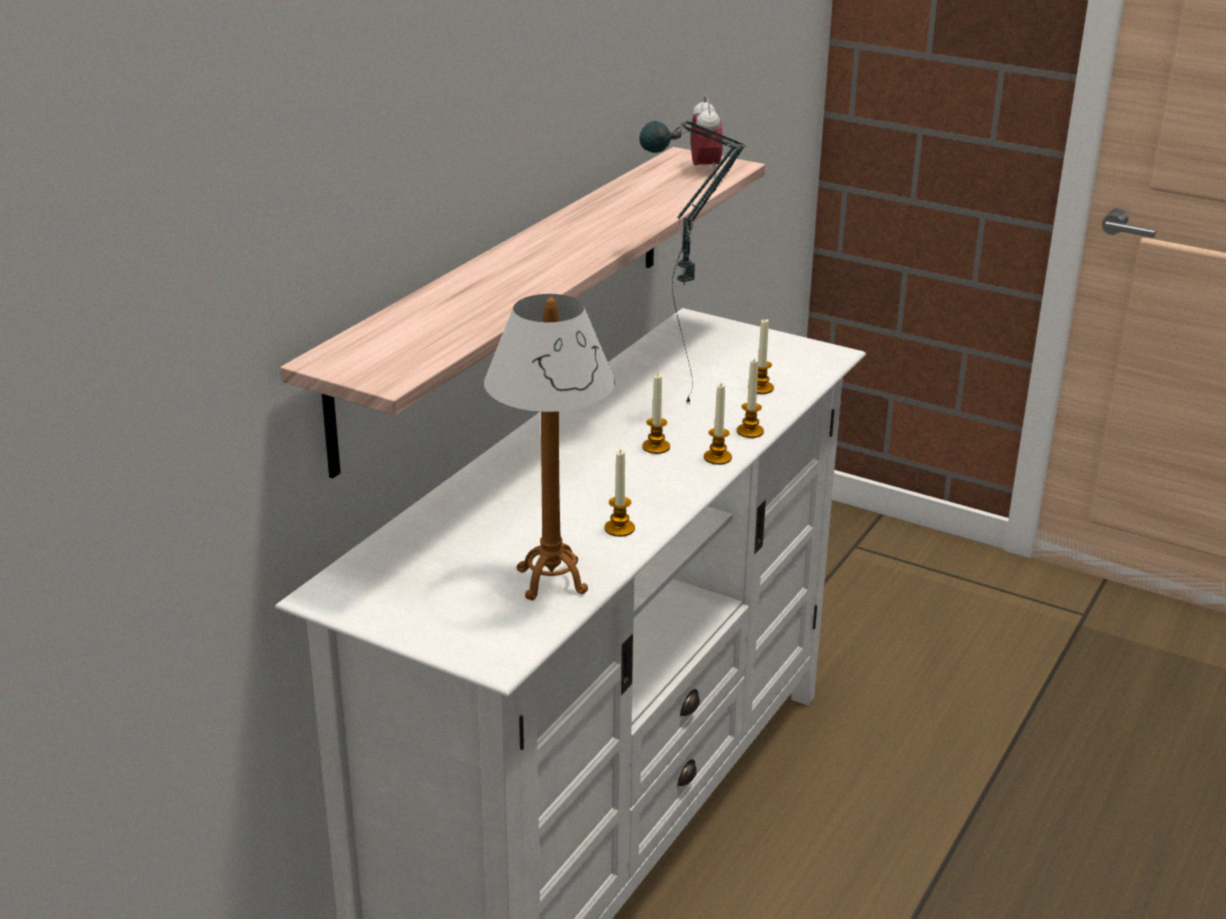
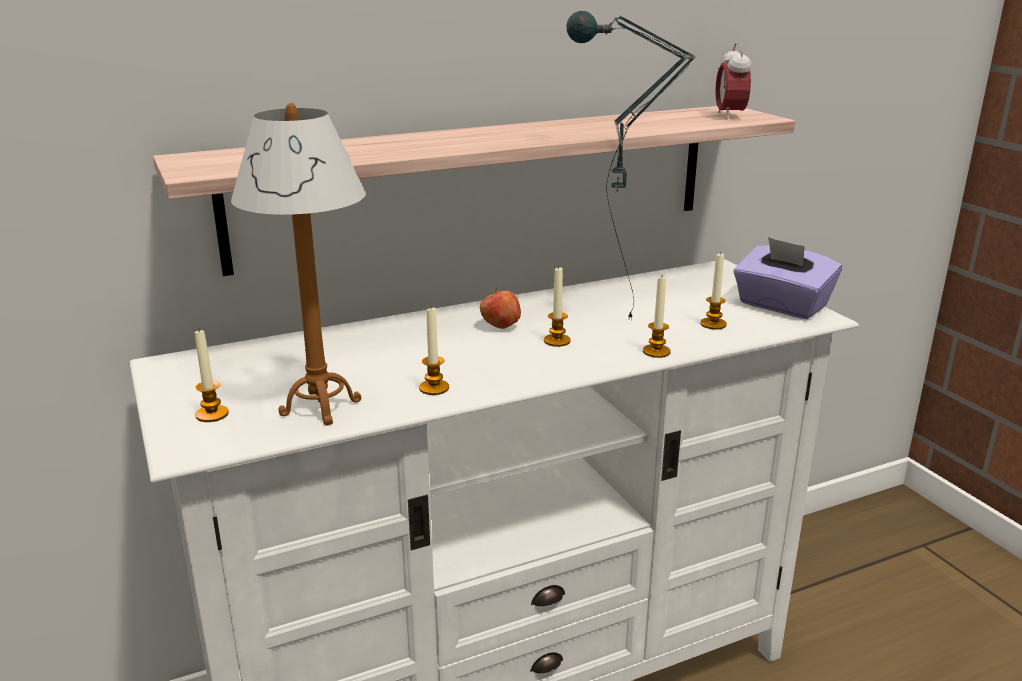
camera: 35 degrees right, 5 degrees down
(586, 448) = (500, 327): none -> apple
(705, 169) = (729, 116): alarm clock -> alarm clock turned 150 degrees clockwise
(717, 458) = (598, 362): candle -> candle (212, 414)
(792, 351) = (781, 306): none -> purple tissue box

